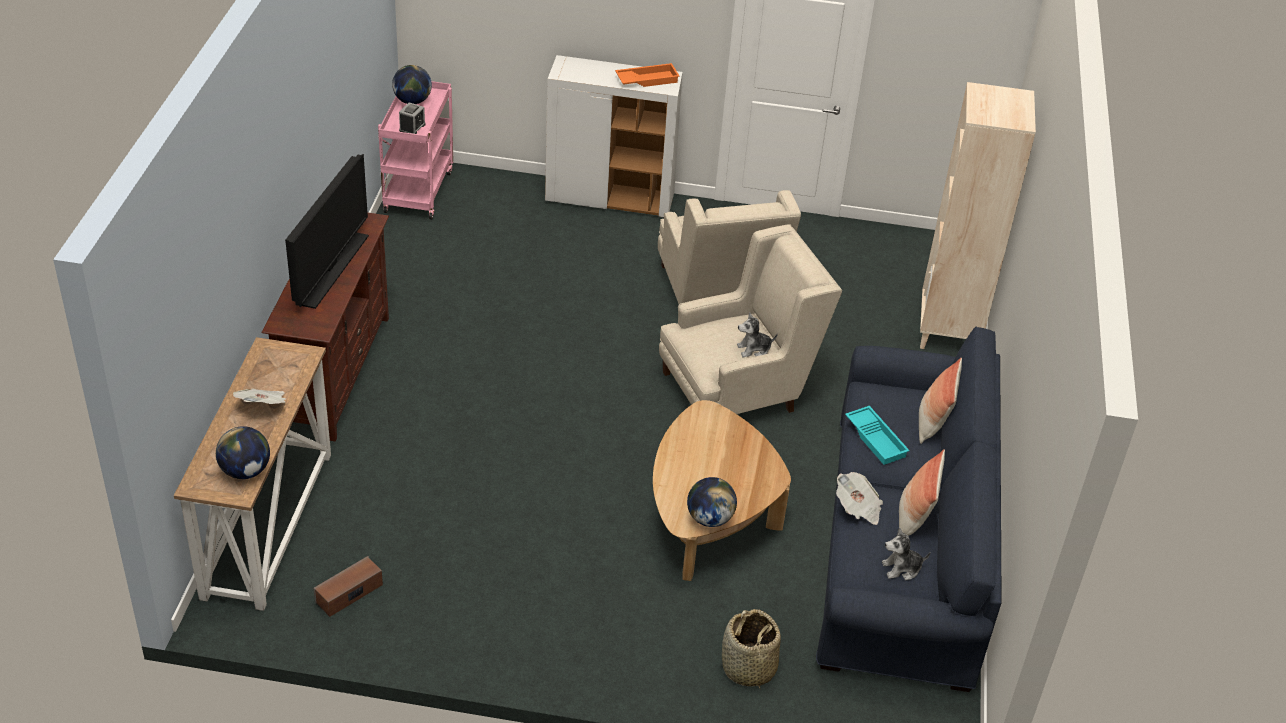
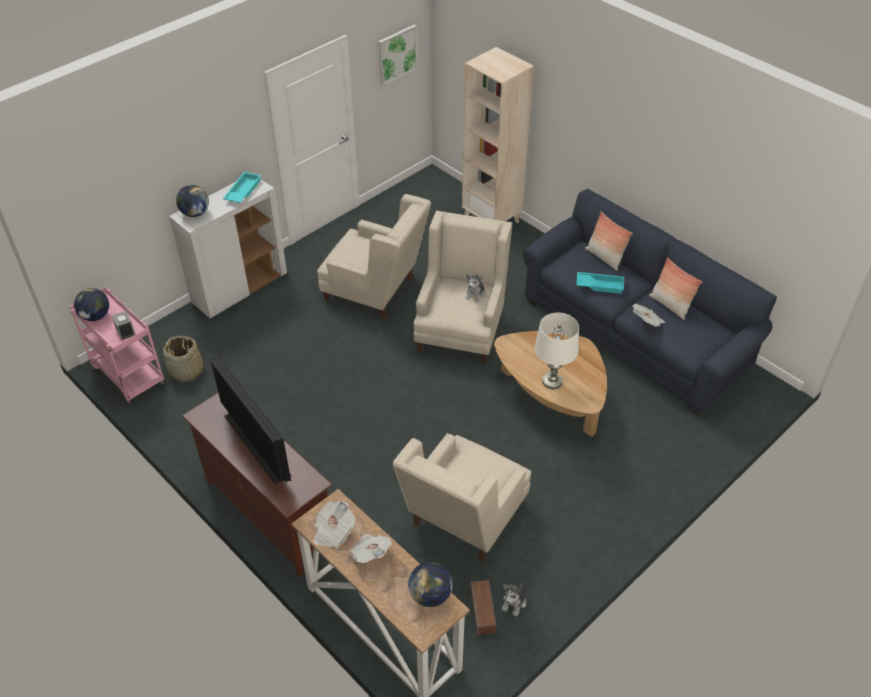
camera: 50 degrees left, 5 degrees up
(269, 369) = (333, 531): none -> newspaper
(457, 522) = (463, 520): none -> beige armchair
(647, 79) = (242, 191): orange tray -> turquoise tray
(686, 476) = (552, 381): none -> white table lamp
(709, 519) = (594, 390): globe -> globe (195, 213)
(748, 668) = (677, 445): basket -> basket (187, 371)
(902, 568) = (703, 331): plush toy -> plush toy (514, 602)
(958, 47) = (397, 54): none -> picture

